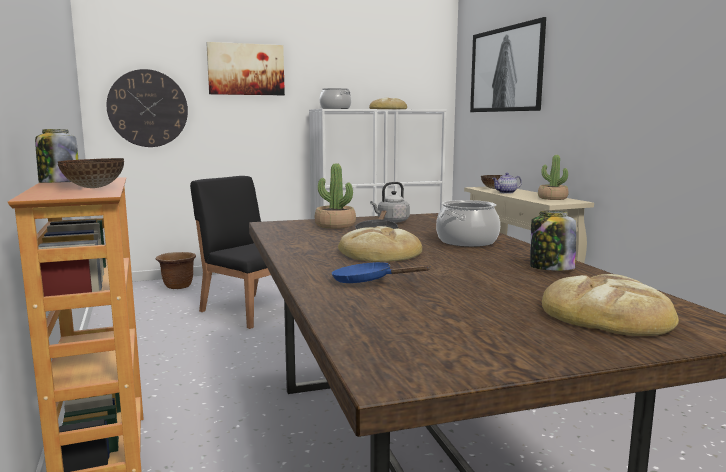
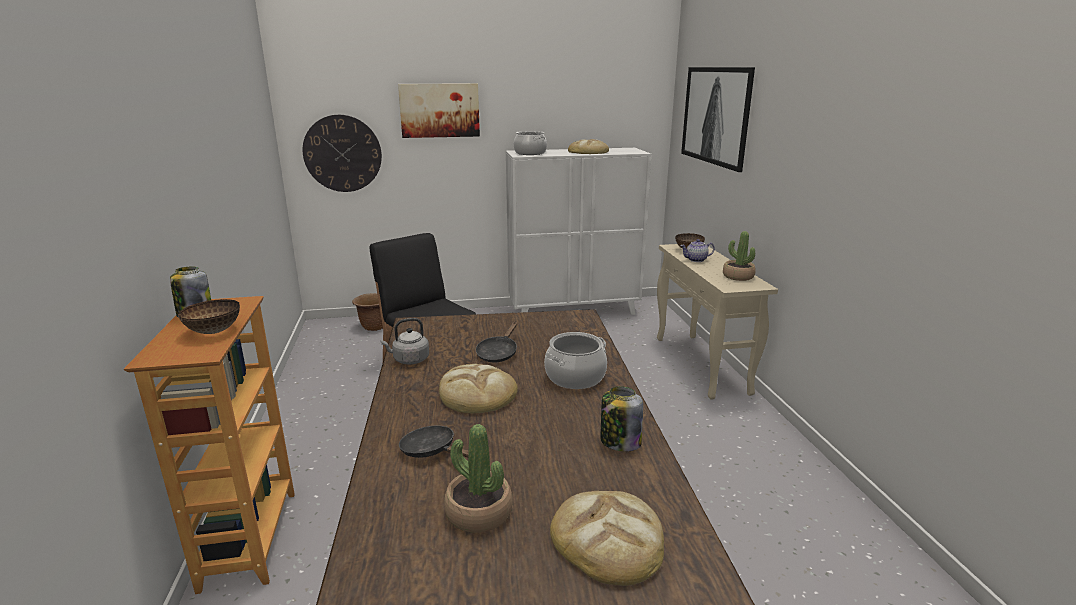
camera: 10 degrees right, 10 degrees up
(335, 225) = (469, 332): potted plant -> potted plant (478, 512)
(368, 281) = (432, 451): blue frying pan -> black frying pan
(391, 221) = (529, 326): grey kettle -> grey kettle (409, 360)

